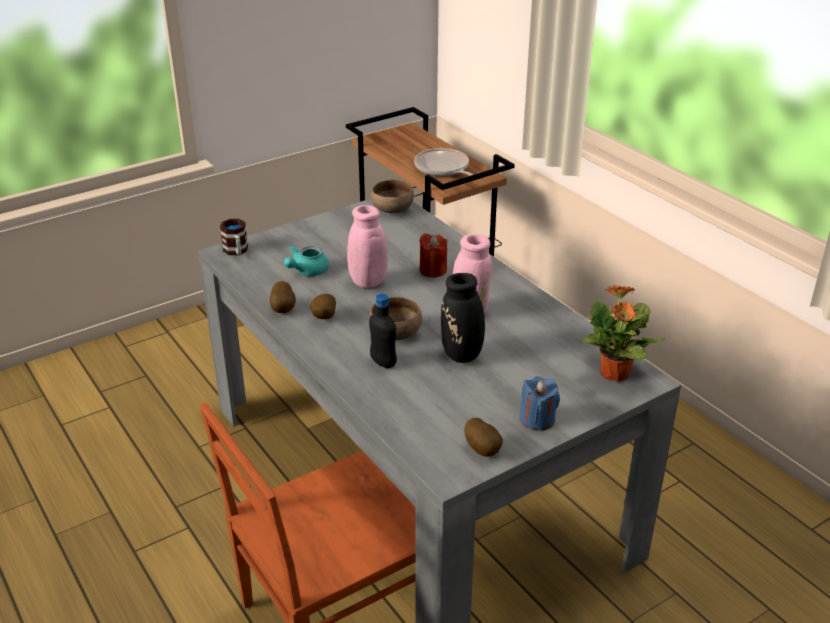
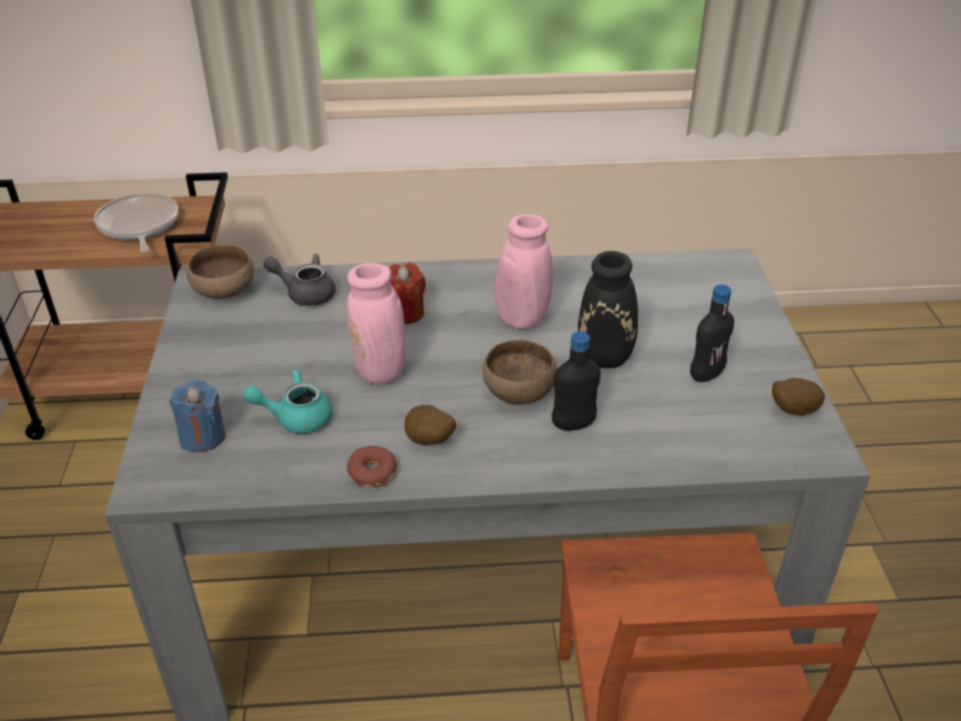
camera: 60 degrees left, 5 degrees up
(236, 252) = (162, 471): mug -> none
(283, 309) = (372, 472): potato -> donut
(306, 271) = (295, 417): turquoise teapot -> turquoise teapot turned 105 degrees clockwise
(417, 233) = (305, 293): none -> grey teapot
(443, 168) = (139, 226): frying pan -> frying pan turned 75 degrees clockwise
(487, 402) = (706, 375): none -> black bottle
(537, 419) = (758, 353): blue candle -> blue candle (202, 437)
(614, 374) = (709, 276): potted plant -> none

